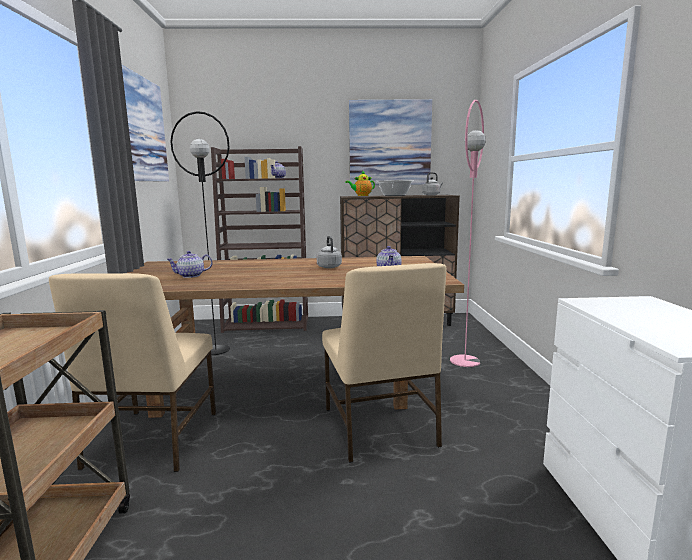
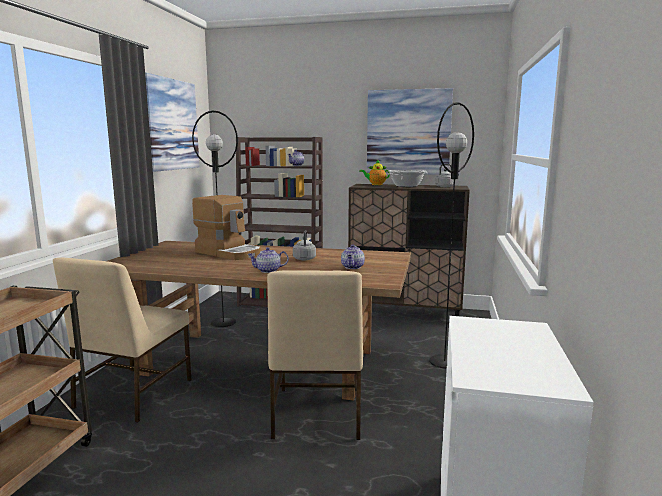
camera: 15 degrees right, 0 degrees up
(190, 276) = (182, 259): teapot -> teapot (268, 270)
(239, 267) = (229, 253): none -> coffee machine
(465, 361) = (444, 362): pink floor lamp -> black floor lamp

